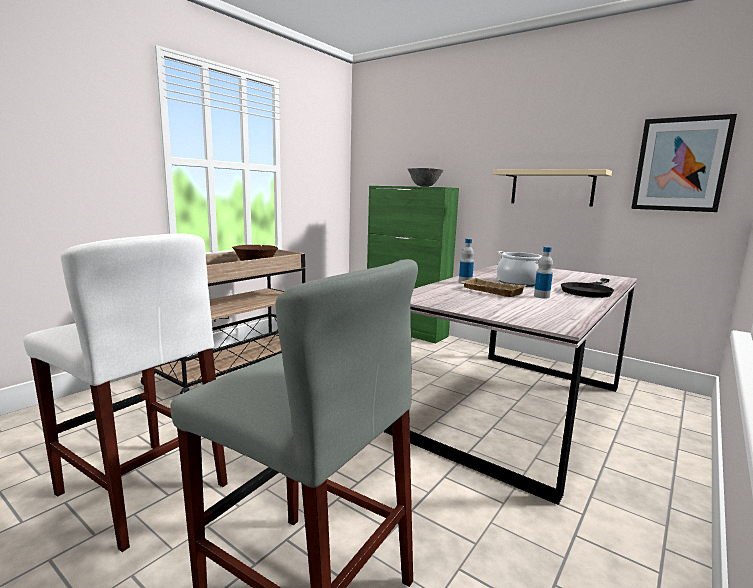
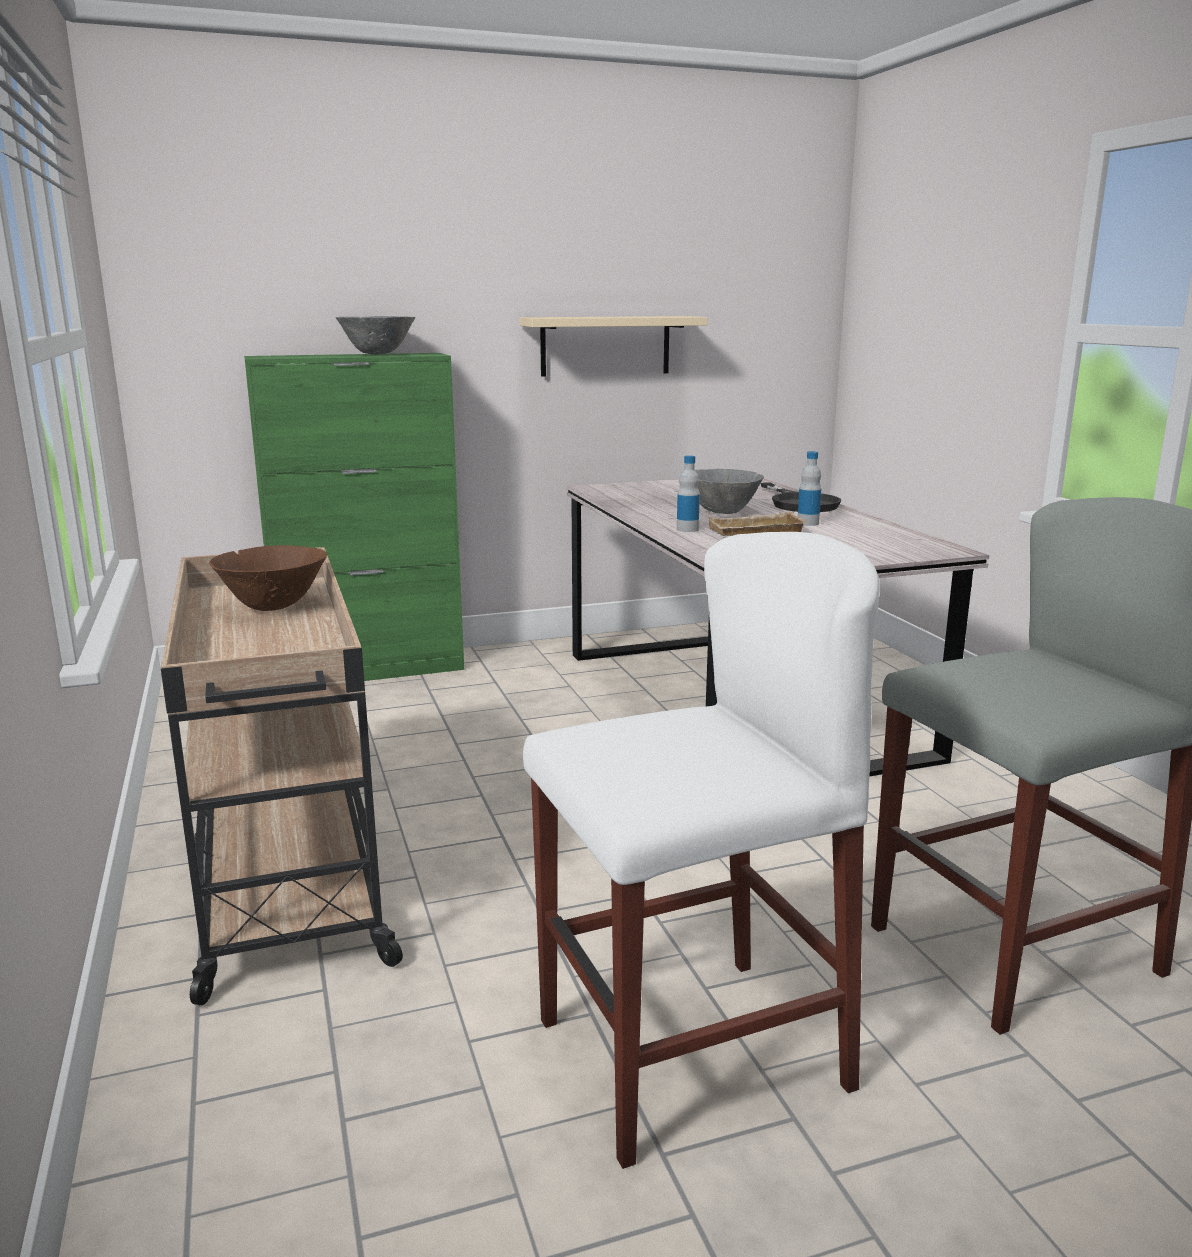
camera: 55 degrees left, 5 degrees up
(519, 283) = (722, 513): cooking pot -> grey bowl
(680, 164) = (766, 307): picture -> none

